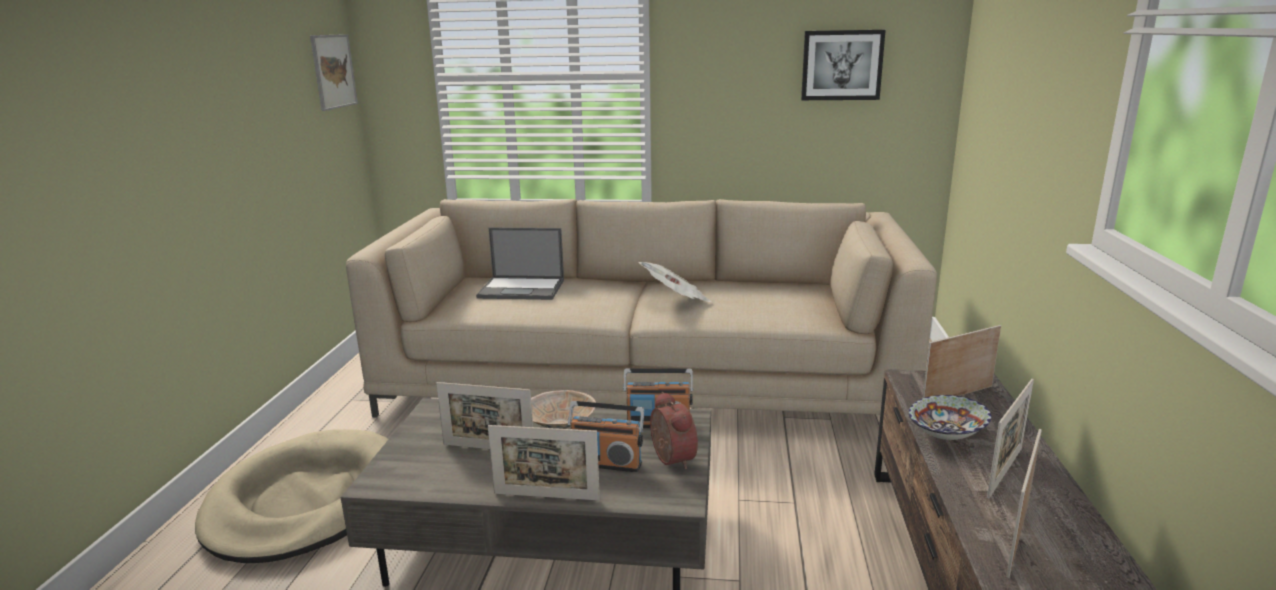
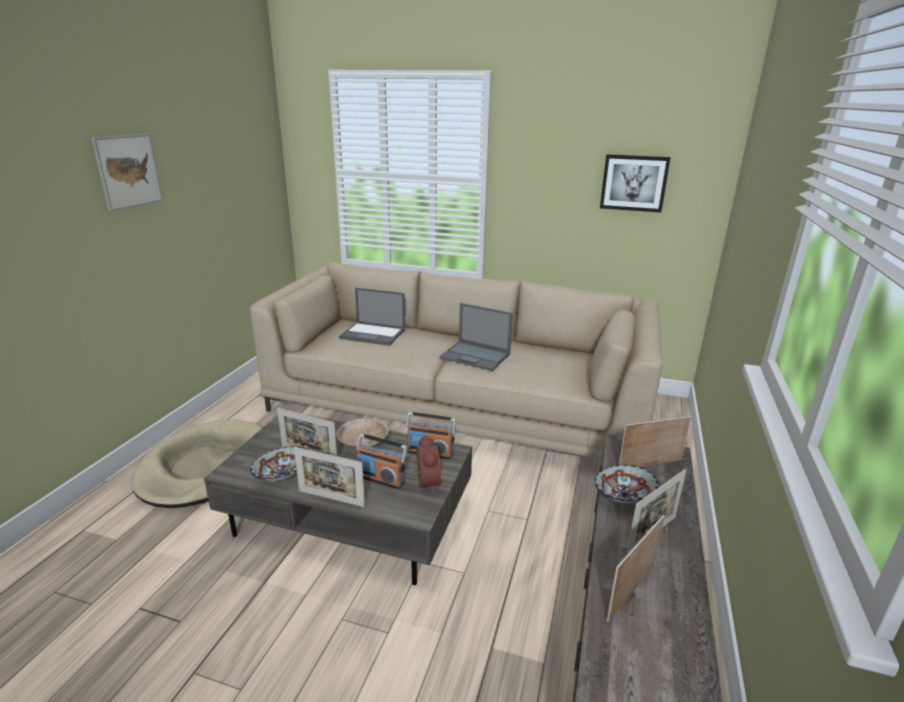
camera: 10 degrees right, 5 degrees up
(333, 71) = (264, 165): picture -> picture (128, 171)
(461, 478) = (282, 475): none -> bowl
(676, 300) = (476, 356): newspaper -> laptop

